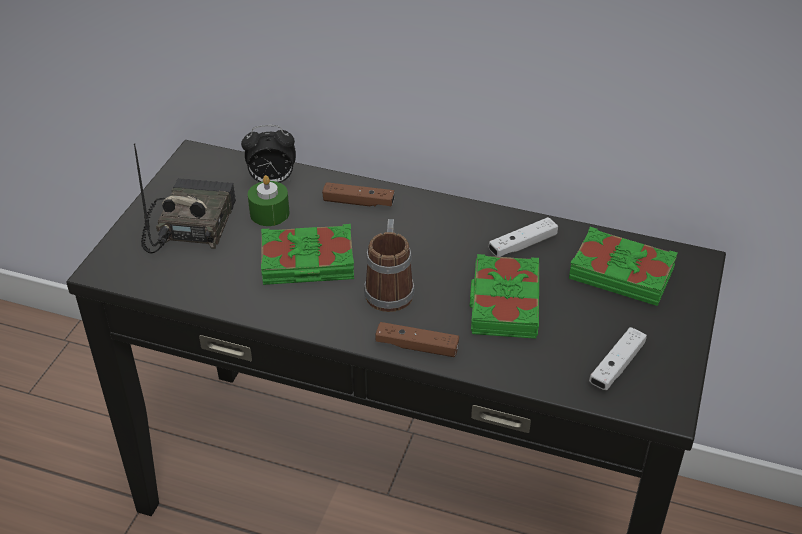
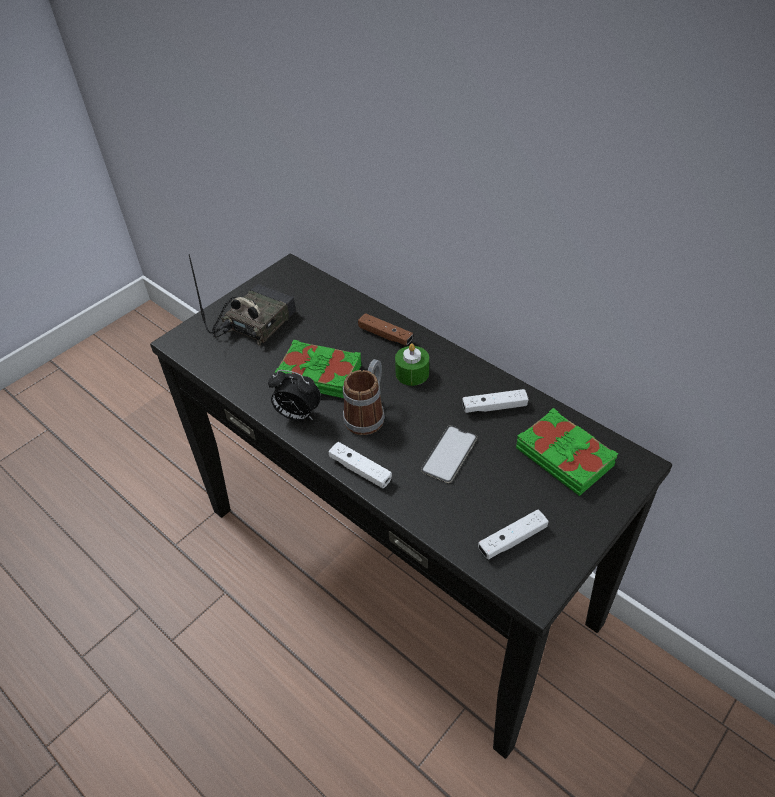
camera: 25 degrees right, 5 degrees up
(269, 213) = (315, 327): green candle -> green candle (412, 373)
(272, 181) = (331, 302): alarm clock -> alarm clock (297, 415)
(417, 346) = (360, 470): brown game controller -> white game controller
(503, 303) = (449, 454): green book -> phone

